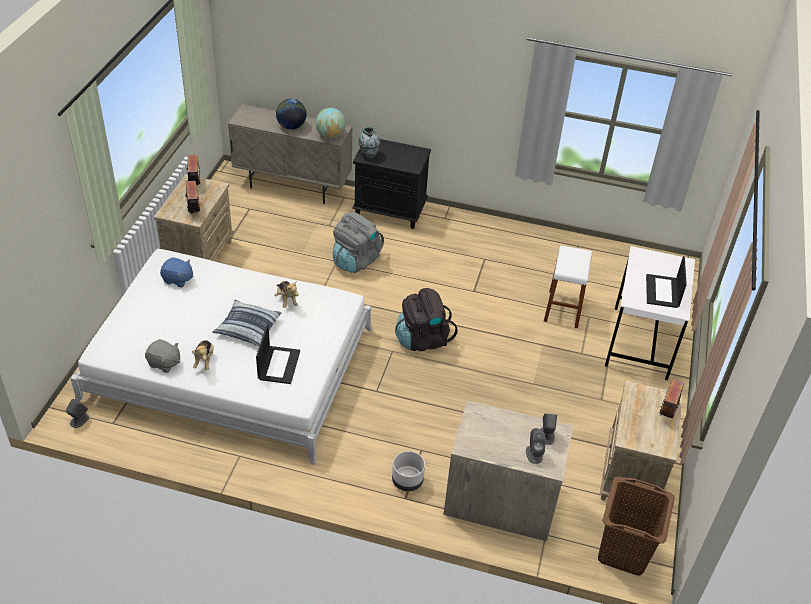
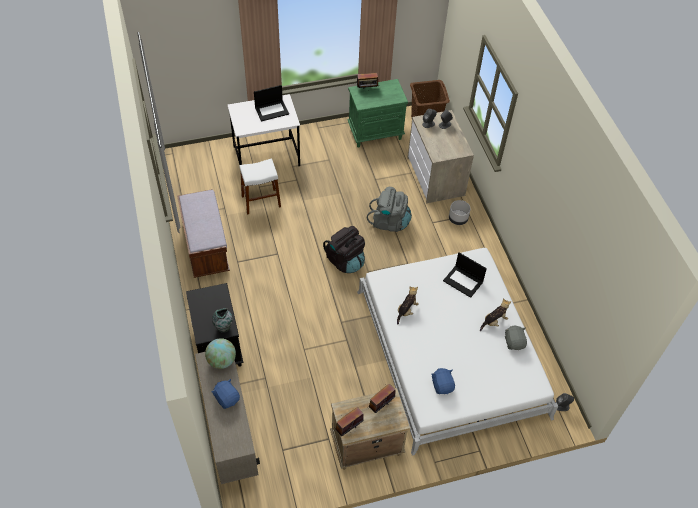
camera: 120 degrees left, 10 degrees up
(247, 328) = (449, 315): pillow -> none
(278, 364) = (463, 281): laptop -> laptop turned 120 degrees counterclockwise
(291, 126) = (227, 398): globe -> blue plush toy
(356, 260) = (294, 337): grey backpack -> grey backpack (389, 222)
(520, 244) = (206, 248): none -> brown bench
(630, 476) = (376, 133): beige nightstand -> green nightstand

